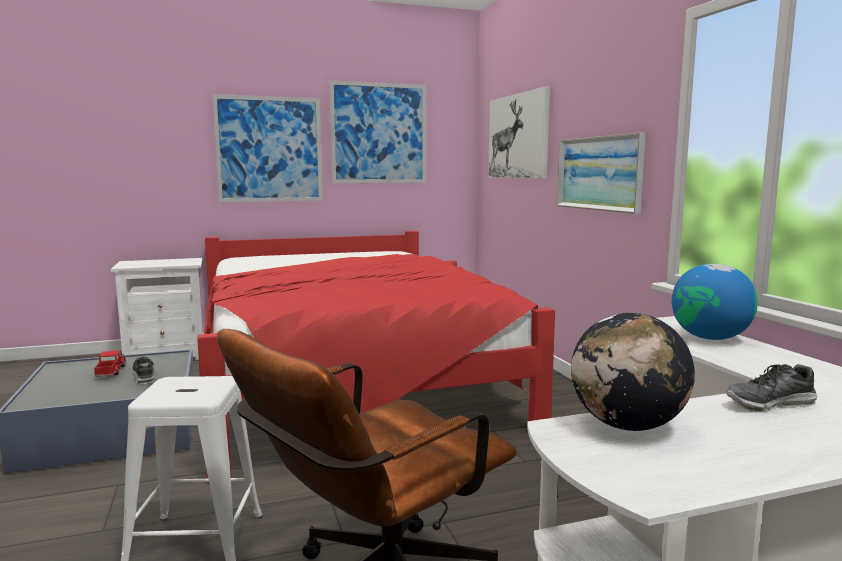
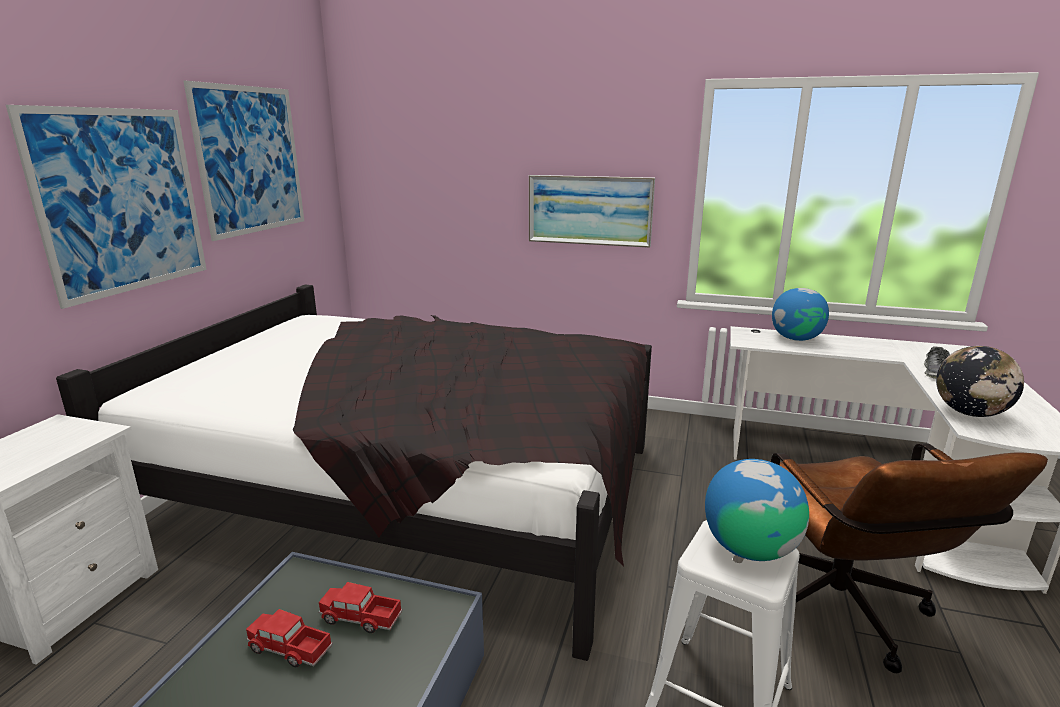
camera: 55 degrees left, 10 degrees up
(143, 377) = (360, 618): shoe -> toy truck
(197, 390) = (749, 549): none -> globe
(349, 380) = (414, 489): red bed -> black bed
(517, 136) = (437, 163): picture -> none

